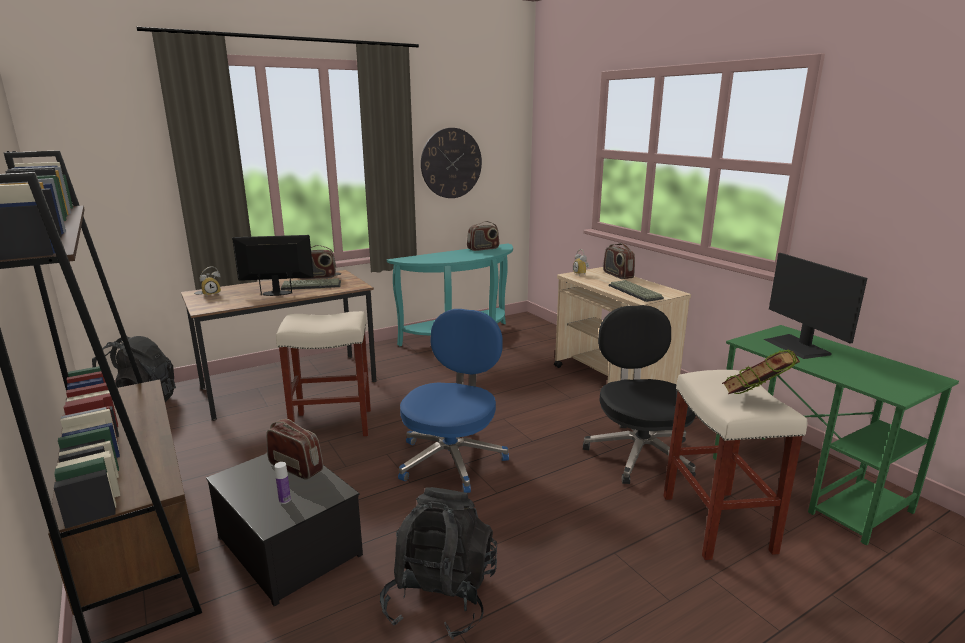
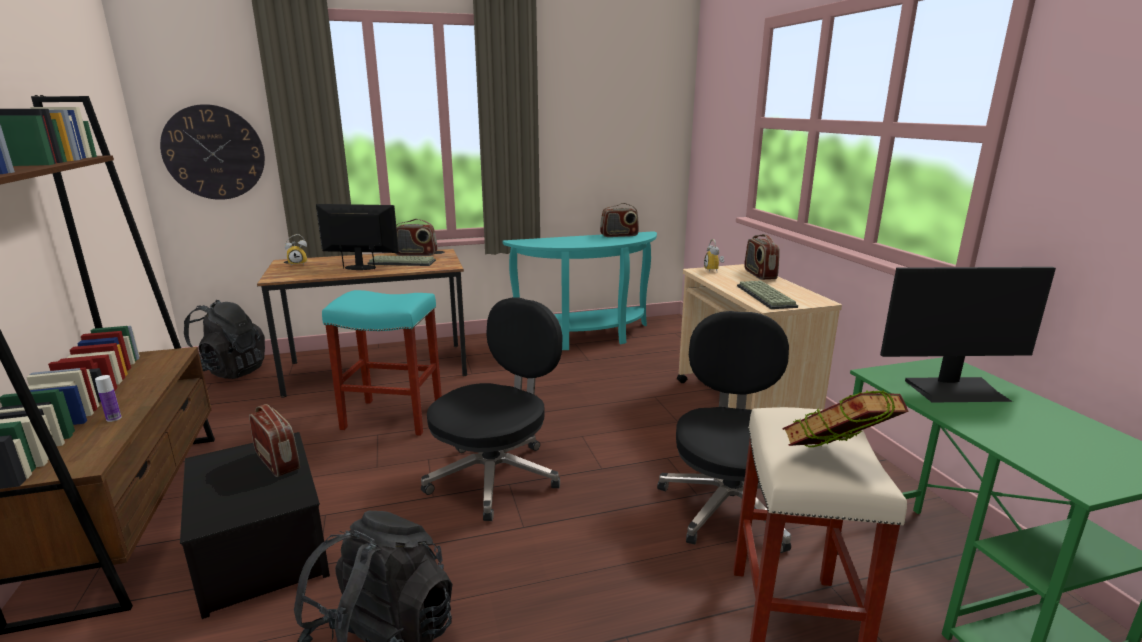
camera: 15 degrees right, 0 degrees up
(284, 500) = (237, 497): bottle -> bottle (114, 418)
(331, 424) = (391, 417): beige stool -> turquoise stool
(451, 163) = (588, 134): wall clock -> wall clock (214, 152)
(452, 458) = (496, 476): blue office chair -> black office chair
(797, 347) = (956, 389): monitor -> monitor turned 90 degrees counterclockwise

